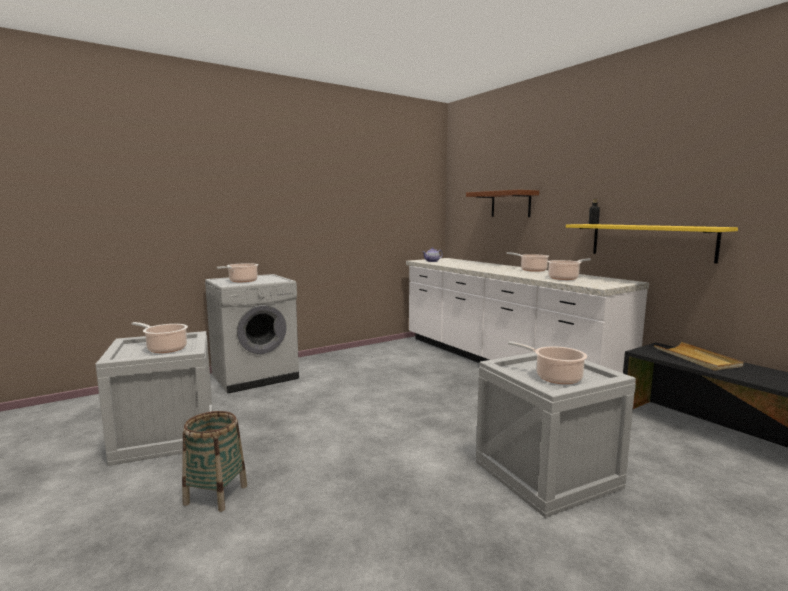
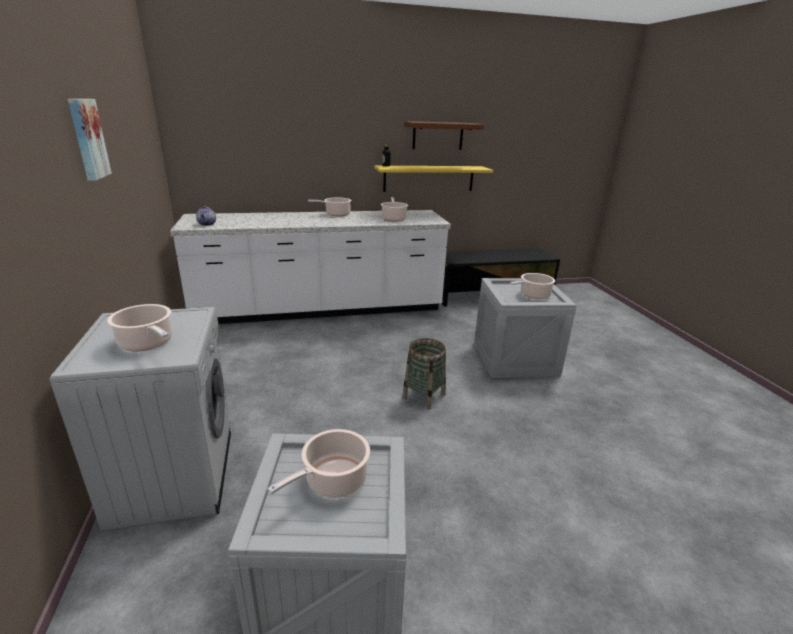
camera: 70 degrees left, 15 degrees up
(216, 495) = (504, 535): basket -> basket (423, 396)
(317, 188) = (87, 139): none -> picture
(510, 204) = (282, 144): brown shelf -> brown shelf (438, 135)
(696, 358) = (474, 255): beige tray -> none

